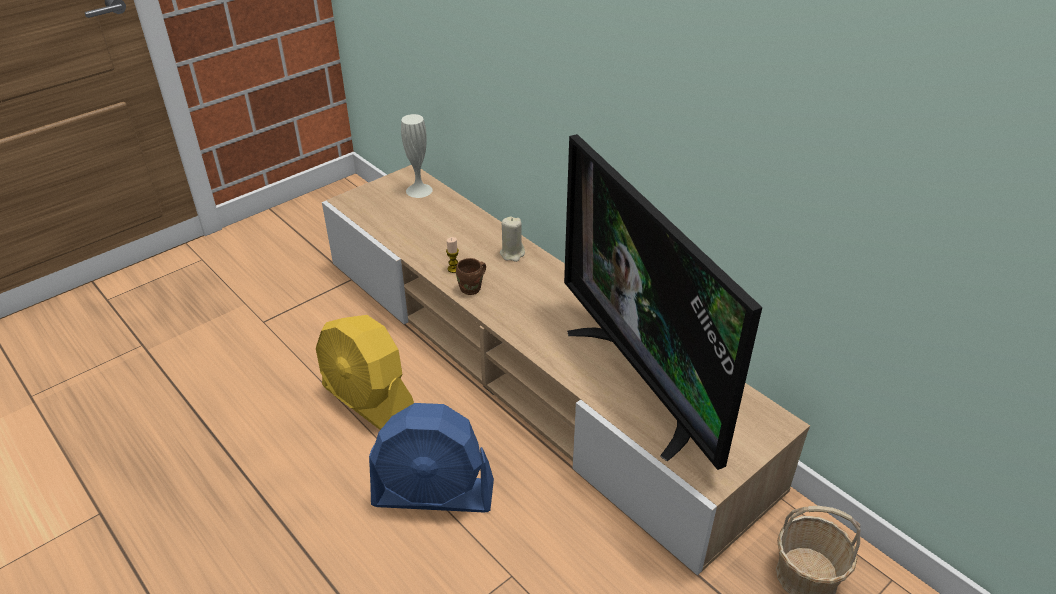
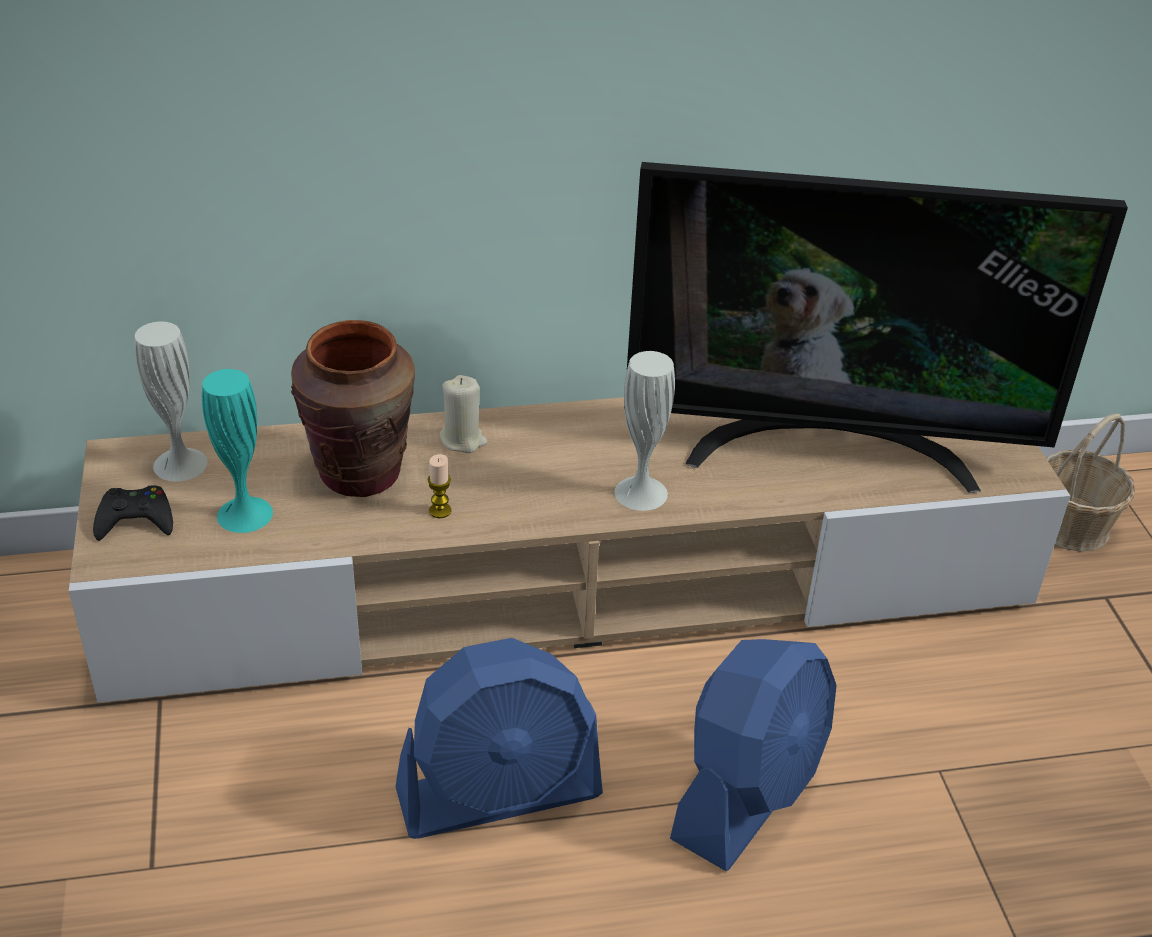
camera: 60 degrees left, 0 degrees up
(369, 402) = (500, 793): yellow fan -> blue fan
(374, 196) = (135, 520): none -> black game controller
(402, 220) = (245, 514): none -> turquoise vase
(458, 236) = (360, 473): none -> brown vase
(472, 289) = (509, 511): brown mug -> none
(528, 325) = (641, 493): none -> white vase

